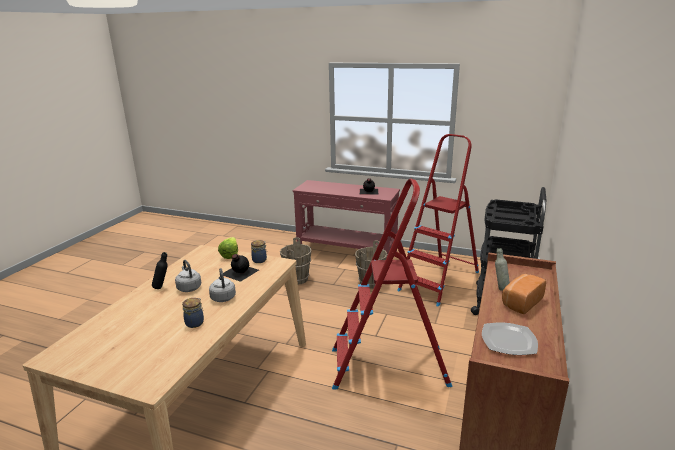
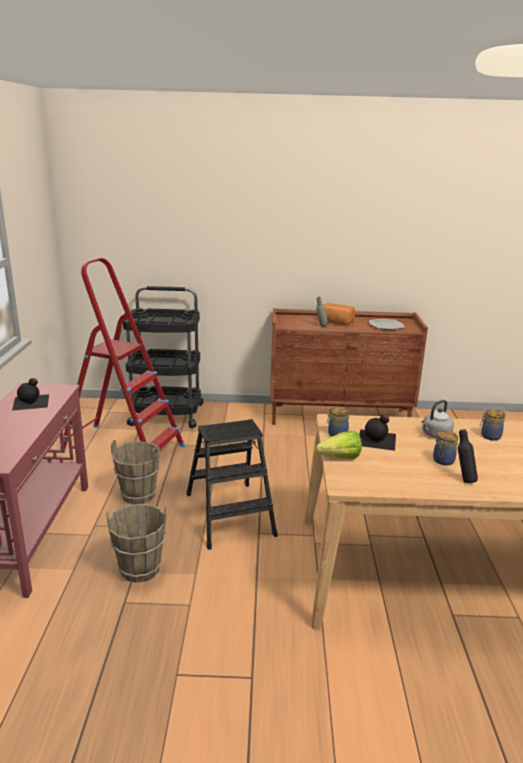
camera: 110 degrees left, 0 degrees up
(189, 287) = (443, 461): grey kettle -> jar
(332, 313) = (229, 513): none -> black step ladder
(387, 367) = (308, 464): red step ladder -> none

